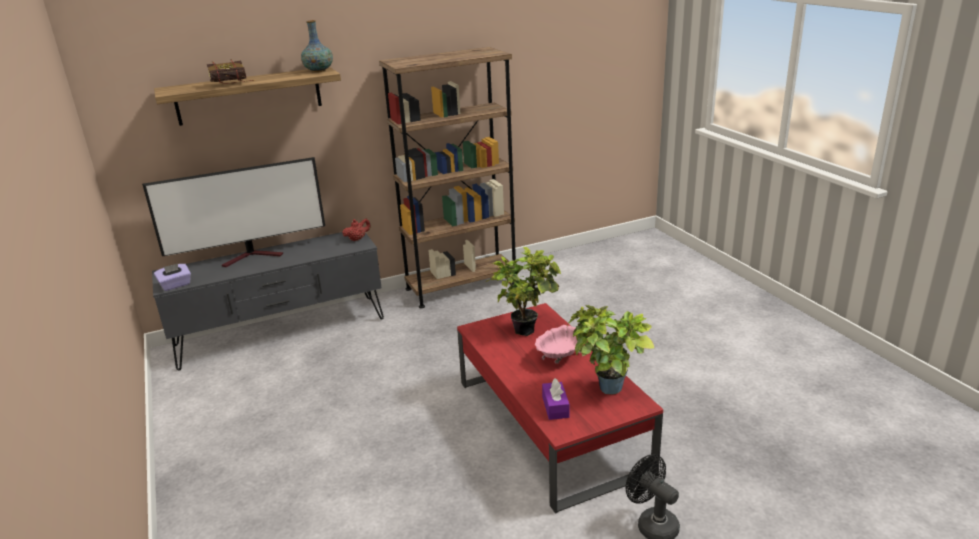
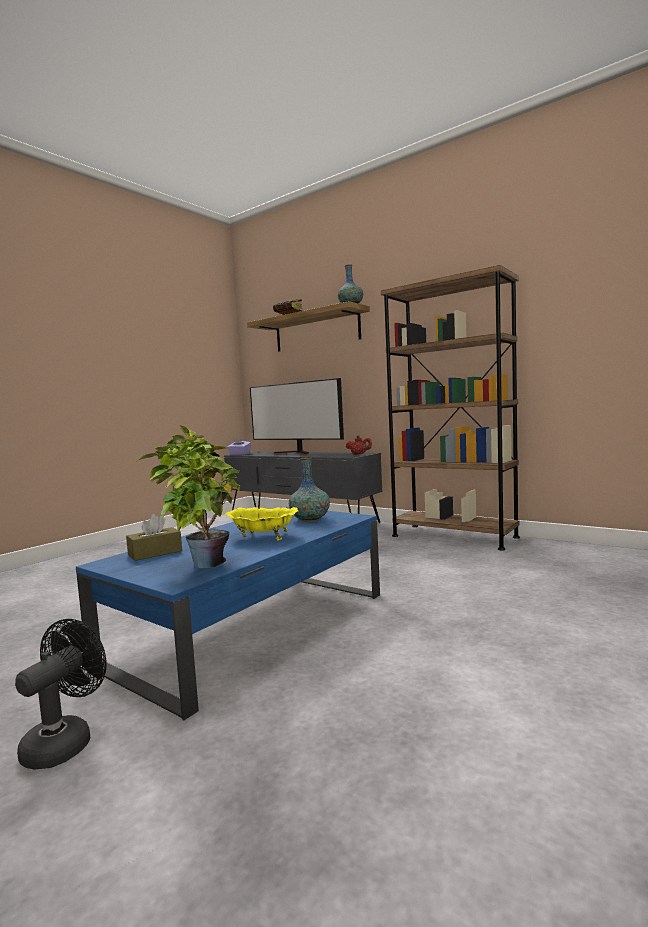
camera: 60 degrees right, 20 degrees down
(527, 328) = (310, 520): potted plant -> vase
(549, 423) = (254, 626): red coffee table -> blue coffee table
(555, 407) = (155, 553): purple tissue box -> brown tissue box
(560, 357) = (263, 537): pink bowl -> yellow bowl

